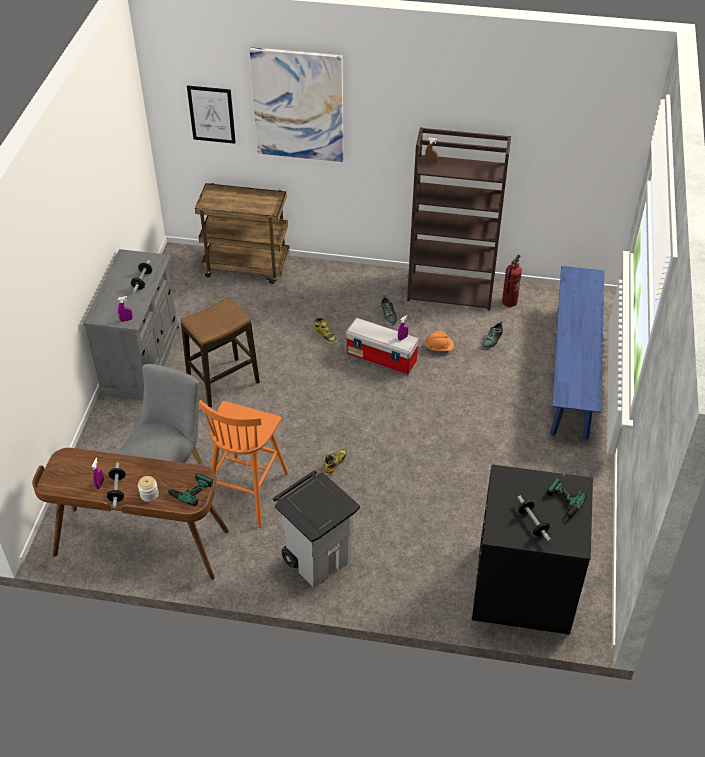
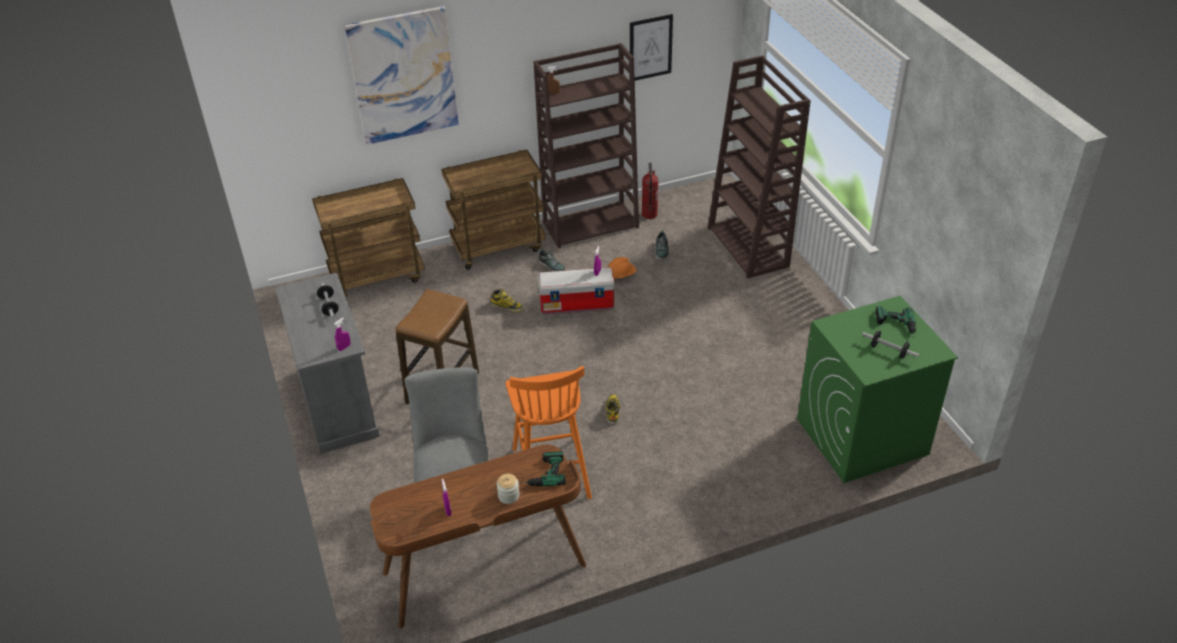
camera: 30 degrees left, 5 degrees down
(117, 490) = (471, 507): dumbbell -> none
(211, 114) = (308, 116): picture -> picture (650, 47)
(318, 558) = (668, 499): grey trash can -> none
(360, 279) = (498, 246): none -> brown cart
(522, 588) = (861, 437): black washing machine -> green washing machine
(572, 370) = (749, 247): blue bench -> brown bookcase

